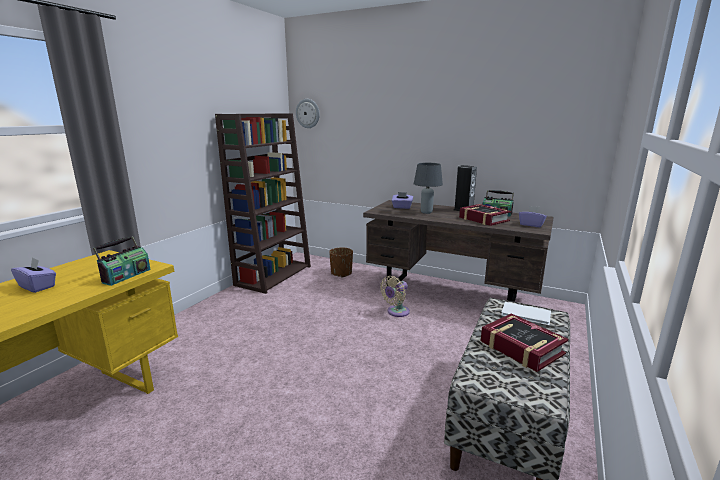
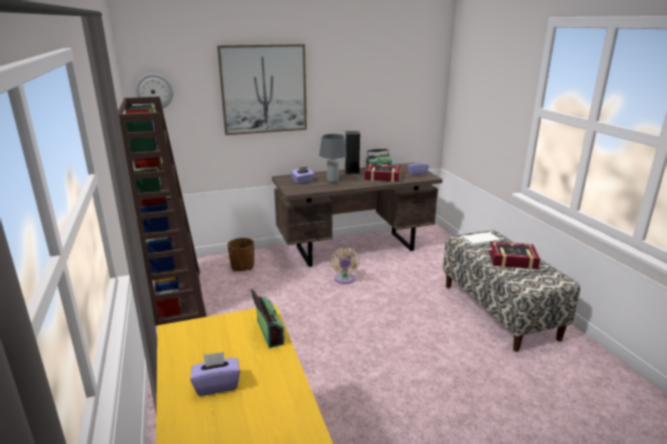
camera: 45 degrees left, 5 degrees up
(389, 116) = (264, 89): none -> picture

